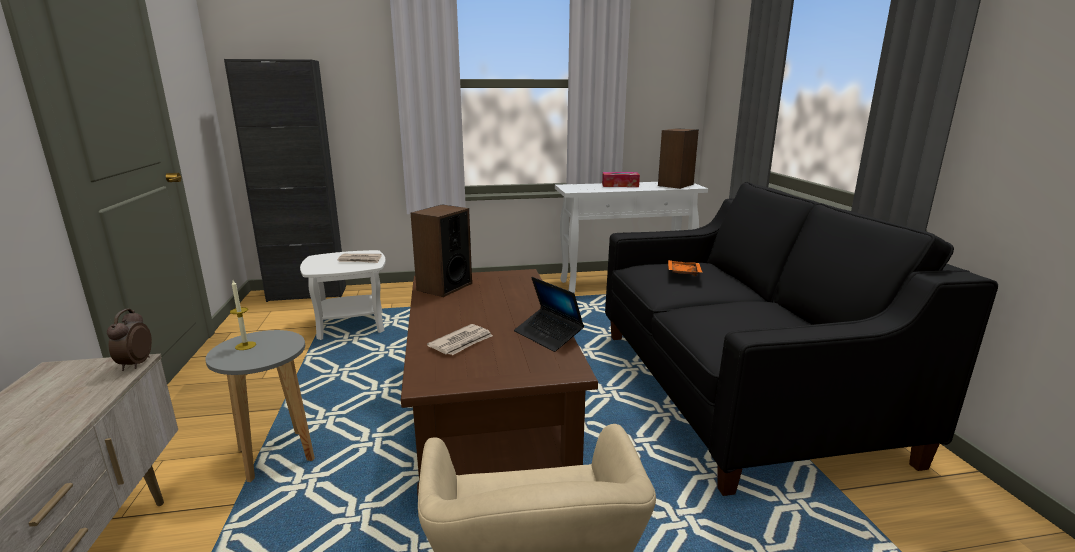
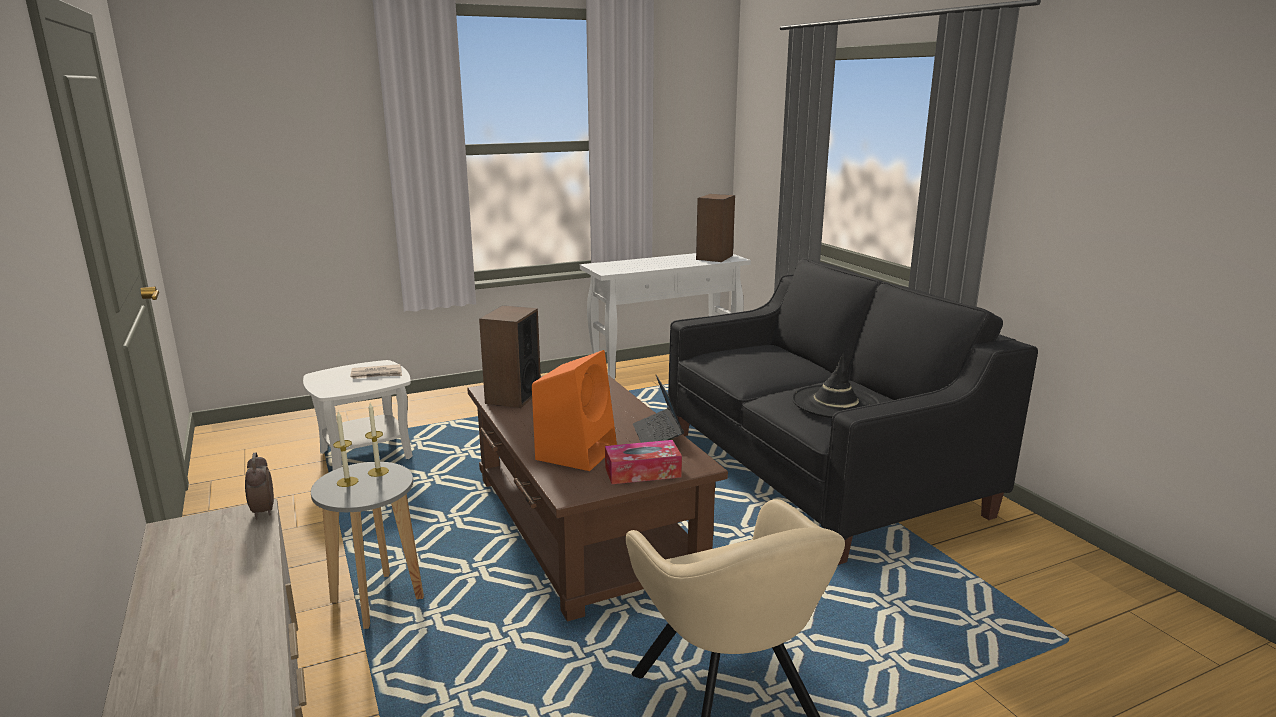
camera: 15 degrees left, 0 degrees up
(278, 340) = (378, 472): none -> candle
(307, 294) = (279, 422): black cabinet -> none
(462, 342) = (577, 452): newspaper -> orange speaker
(548, 335) = (657, 435): laptop -> laptop turned 45 degrees clockwise
(620, 185) = (654, 261): tissue box -> tissue box (642, 472)
(682, 274) = (756, 359): orange tray -> none
(745, 322) = (835, 402): none -> black hat

